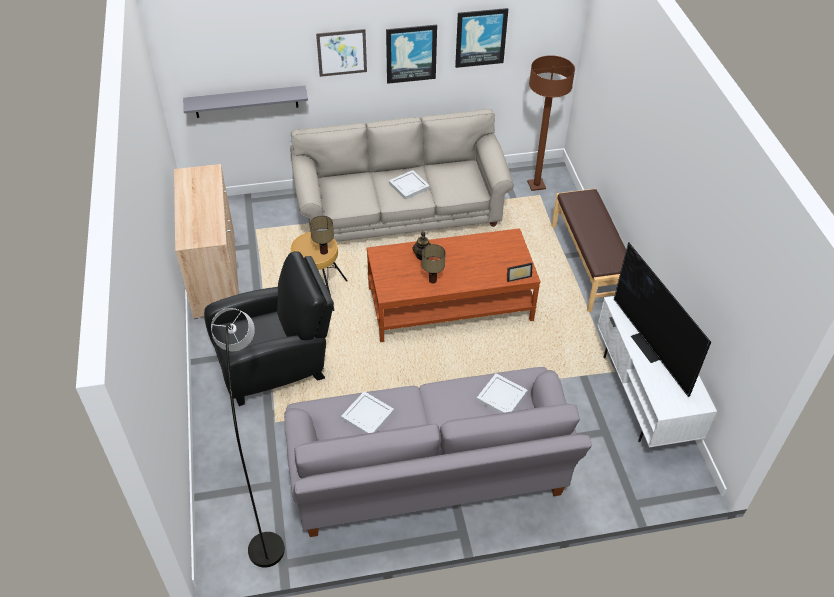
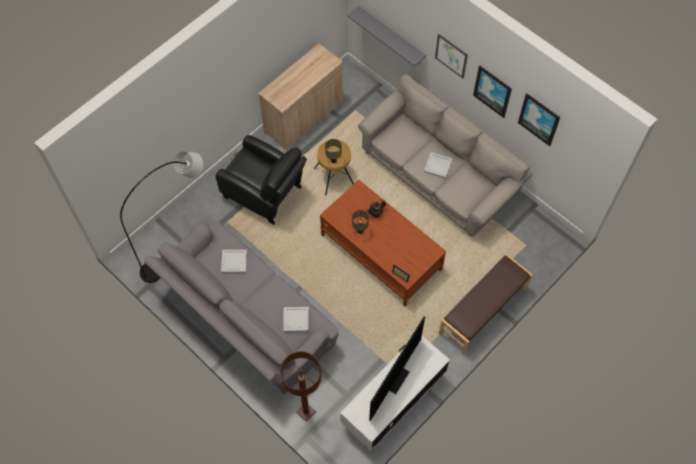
camera: 55 degrees right, 15 degrees up
(536, 185) = (535, 237): brown floor lamp -> brown floor lamp (306, 412)

